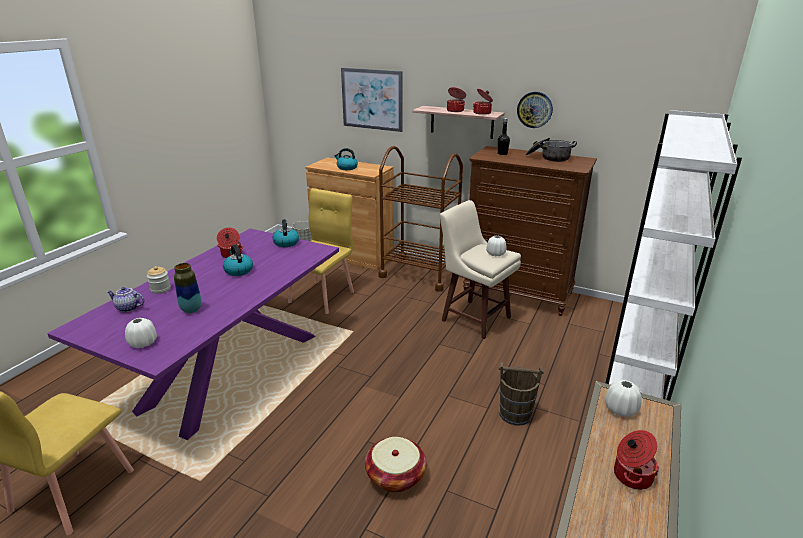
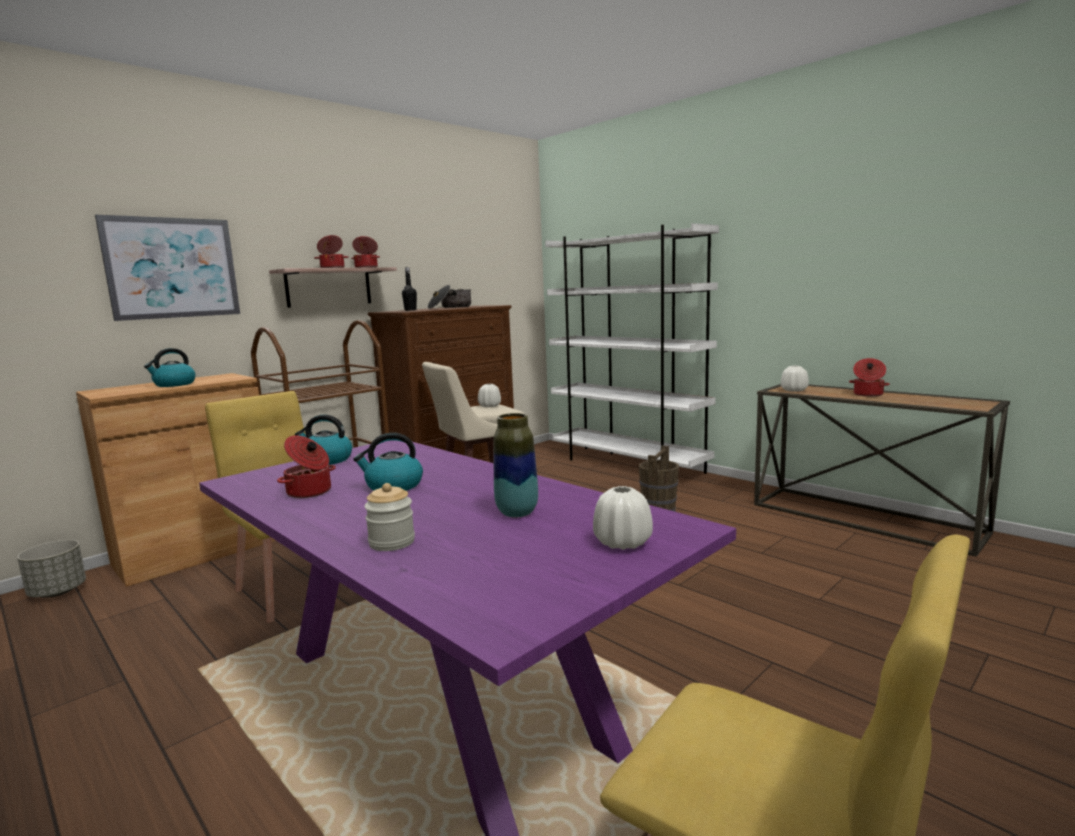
camera: 70 degrees left, 15 degrees down
(127, 308) = (451, 569): teapot -> none
(395, 476) = (739, 574): basket -> none
(534, 109) = (409, 262): wall clock -> none

